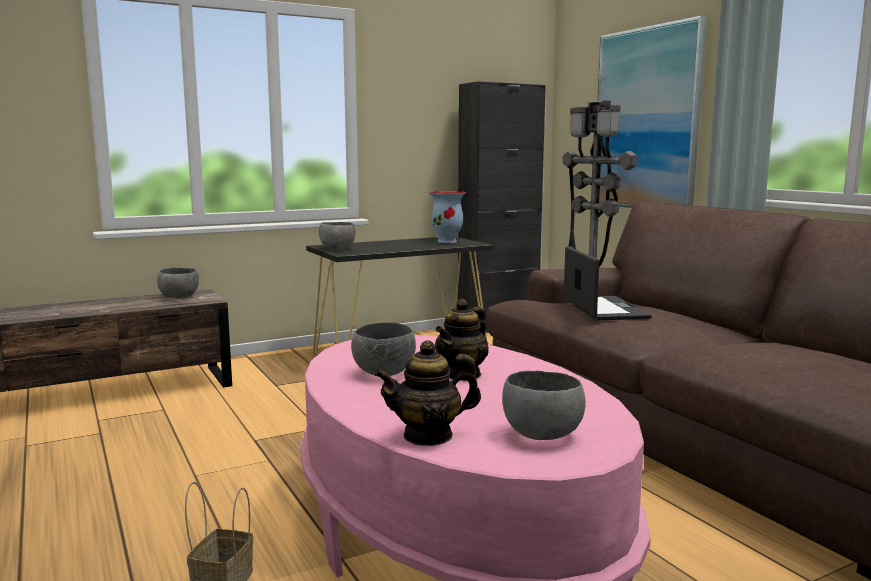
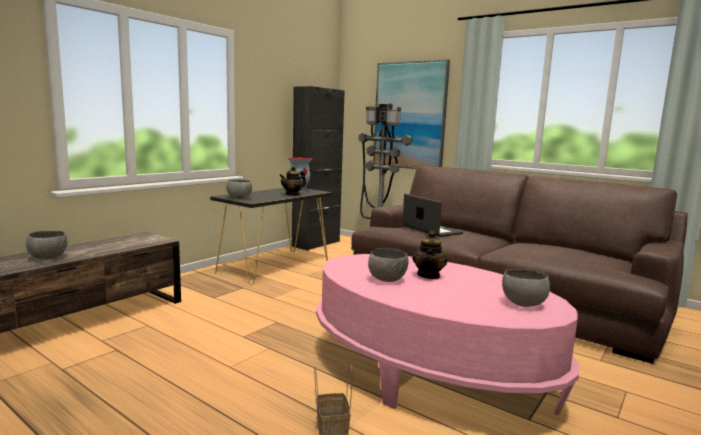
camera: 25 degrees left, 0 degrees up
(180, 297) = (135, 239): grey bowl -> grey bowl (49, 257)
(428, 436) = (473, 312): teapot -> teapot (293, 194)

